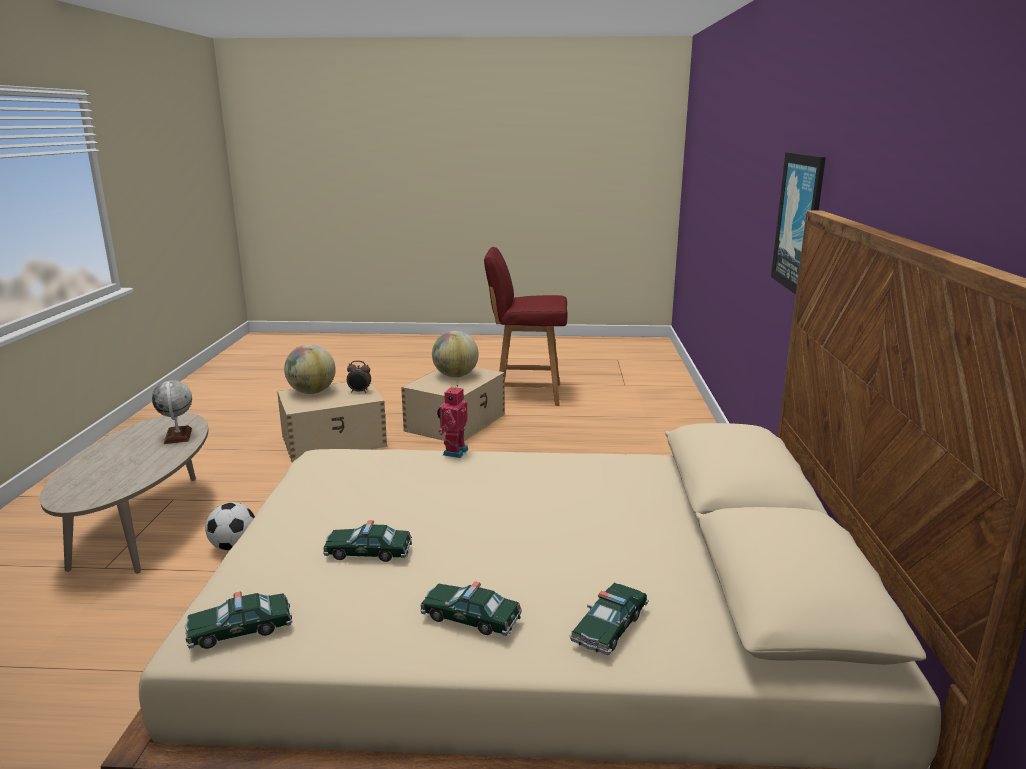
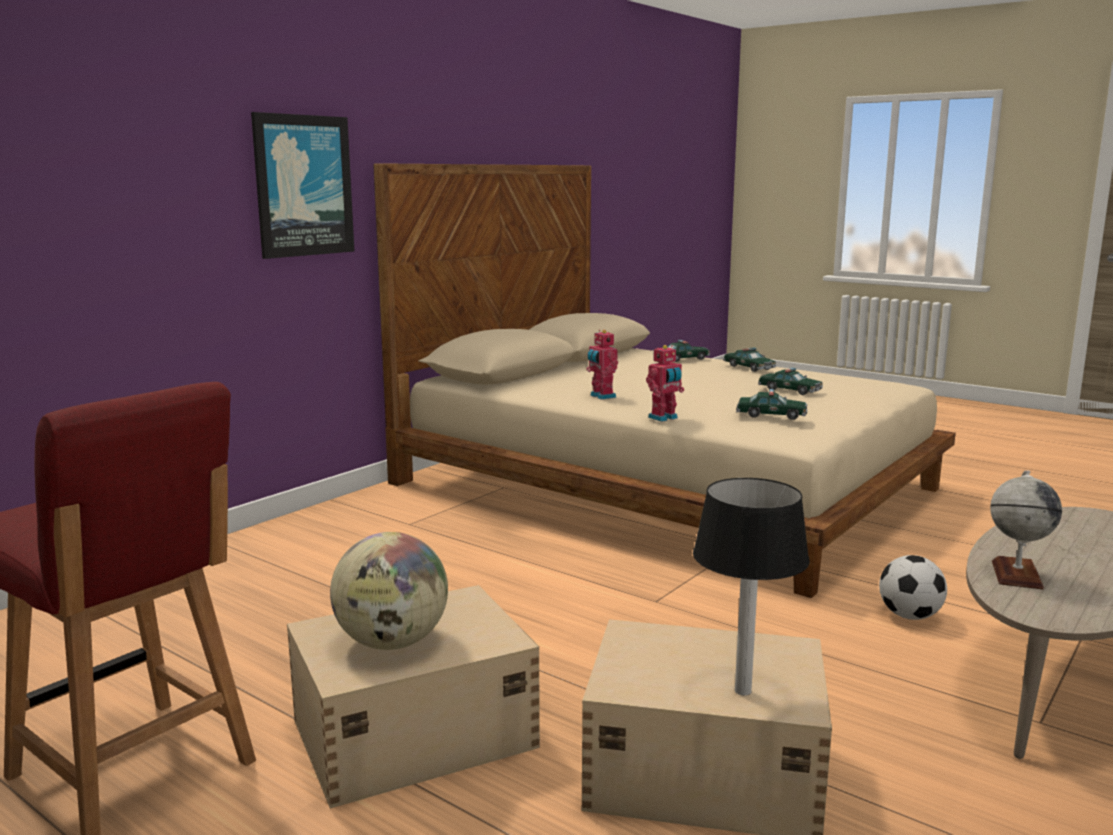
camera: 145 degrees left, 5 degrees down
(240, 630) = (879, 382): toy car -> toy car (771, 415)
(312, 392) = (744, 691): globe -> table lamp
(359, 392) = (637, 657): alarm clock -> none
(553, 471) = (601, 396): none -> toy robot

